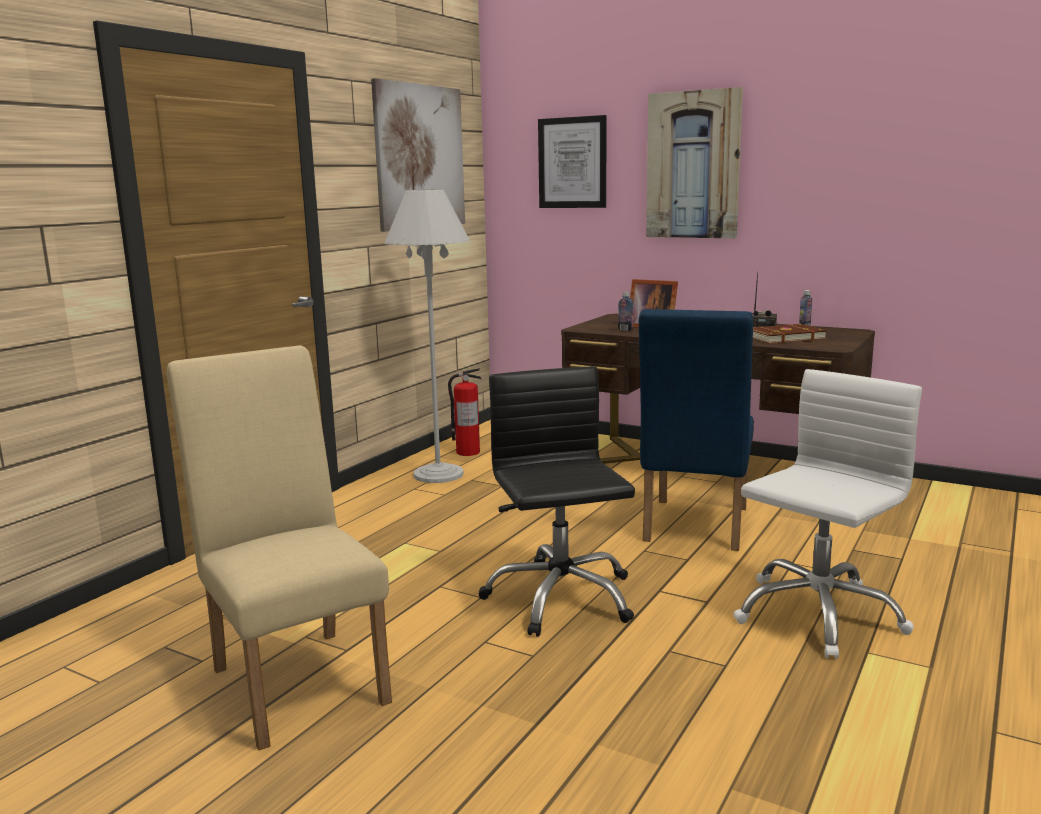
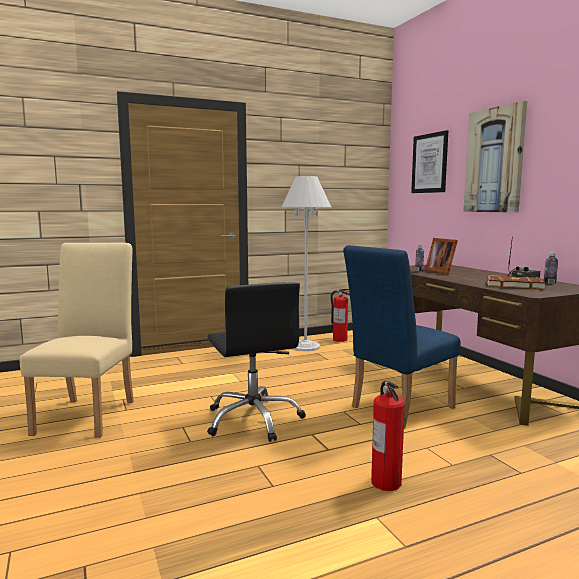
camera: 35 degrees right, 5 degrees down
(420, 157) = (331, 161): picture -> none
(560, 597) = (254, 419): black office chair -> black office chair turned 135 degrees clockwise
(817, 614) = (385, 482): white office chair -> fire extinguisher

